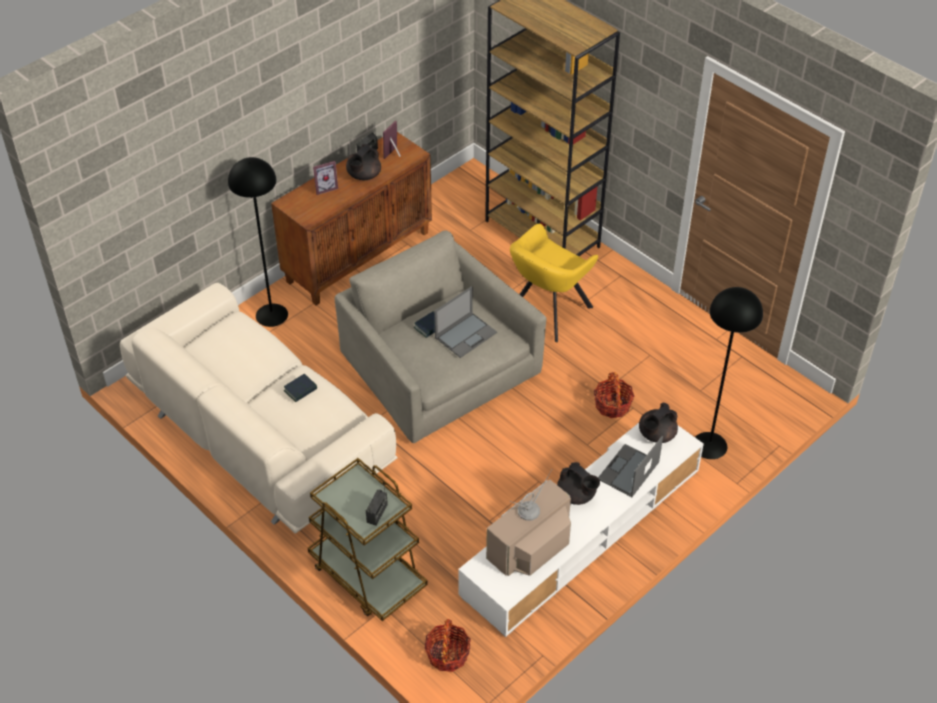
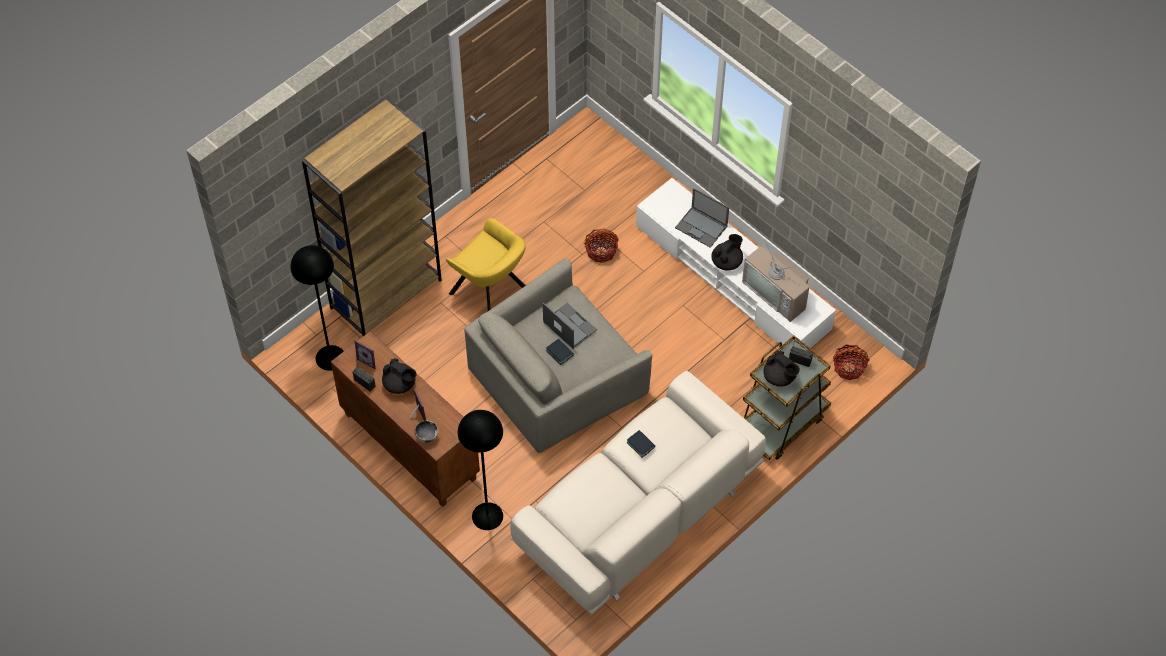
camera: 90 degrees left, 10 degrees up
(300, 195) = (427, 436): none -> bowl
(656, 435) = (664, 207): black teapot -> black teapot (780, 377)
(710, 445) = (643, 189): black floor lamp -> black floor lamp (330, 357)

